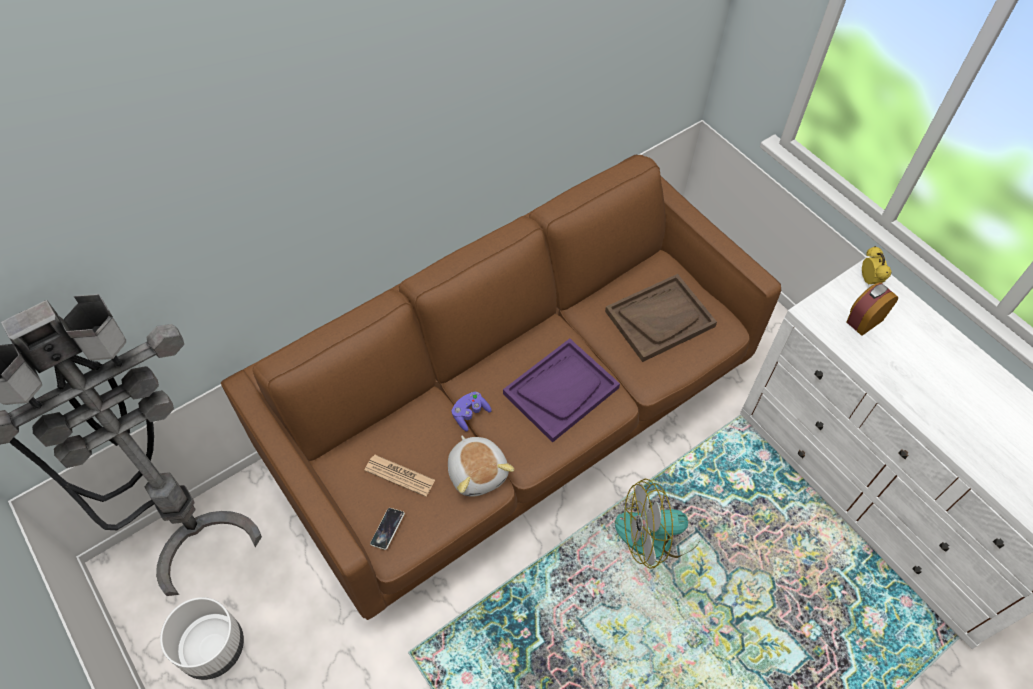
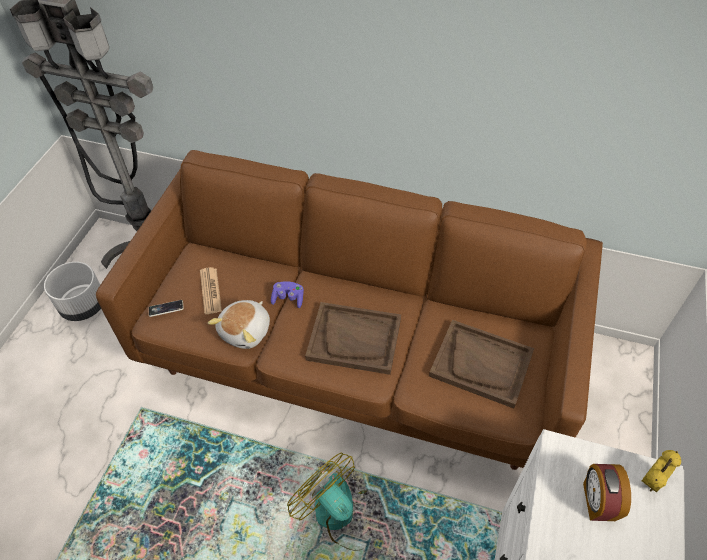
camera: 55 degrees right, 5 degrees down
(561, 390) = (354, 339): purple tray -> brown tray
(863, 320) = (597, 502): alarm clock -> alarm clock turned 105 degrees counterclockwise

